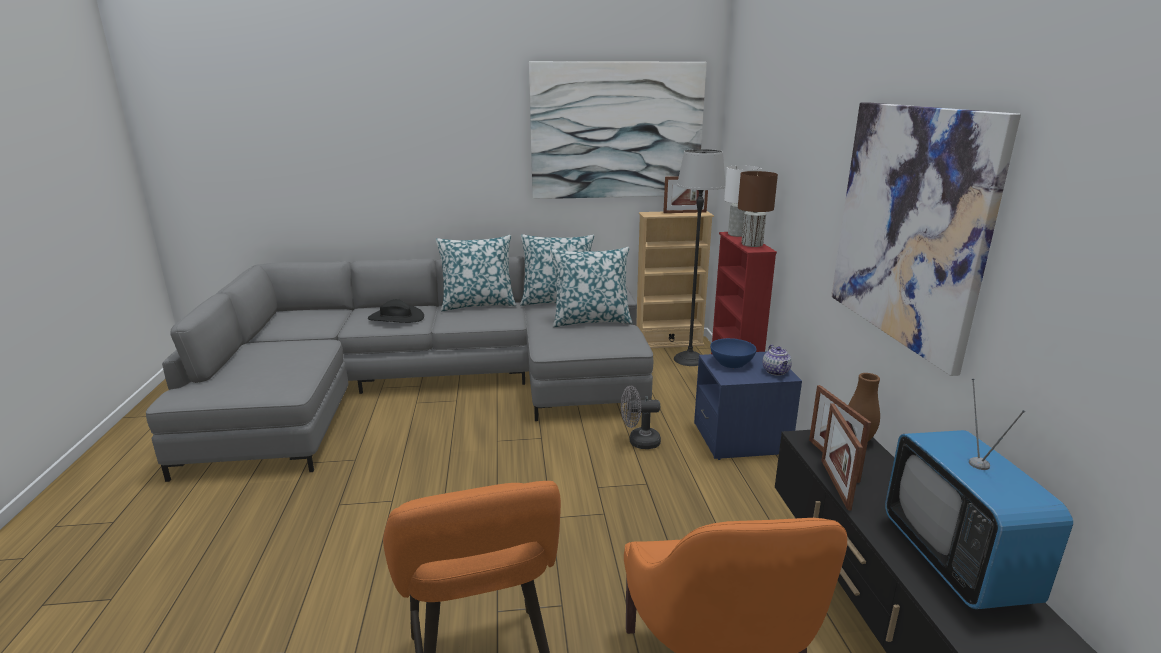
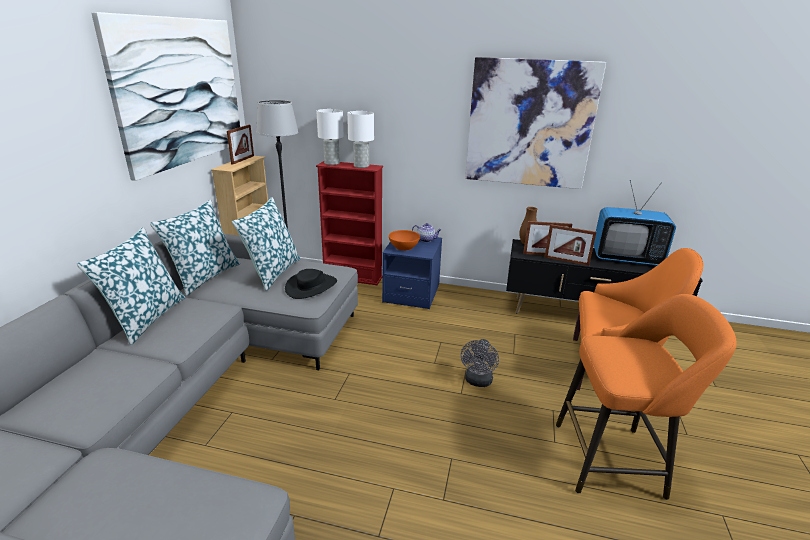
camera: 70 degrees left, 5 degrees up
(396, 318) = (104, 382): black hat -> black hat (311, 286)
(639, 442) = (388, 330): grey fan -> grey fan (478, 382)
(732, 363) = (404, 247): blue bowl -> orange bowl
(751, 244) = (361, 166): brown table lamp -> white table lamp

